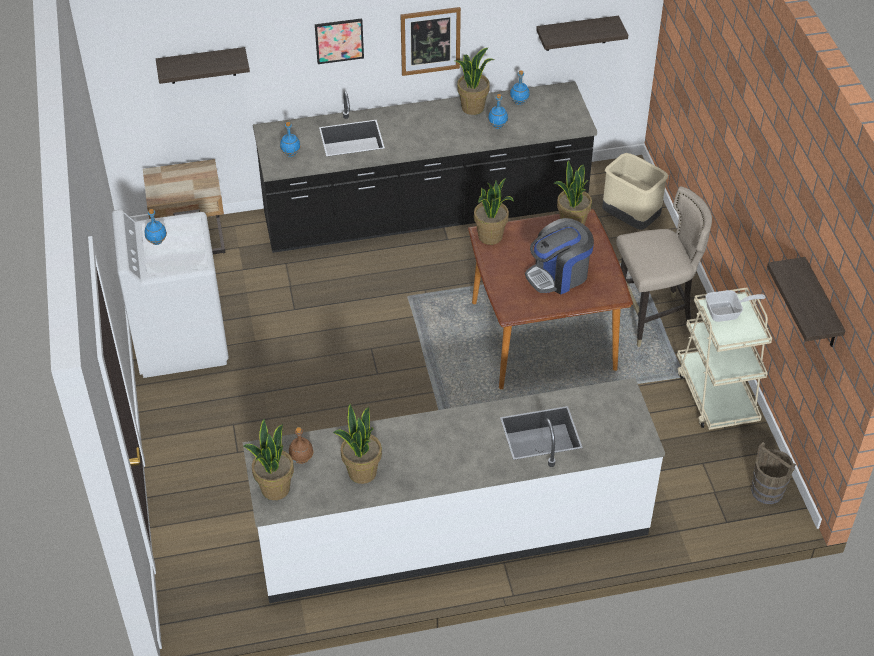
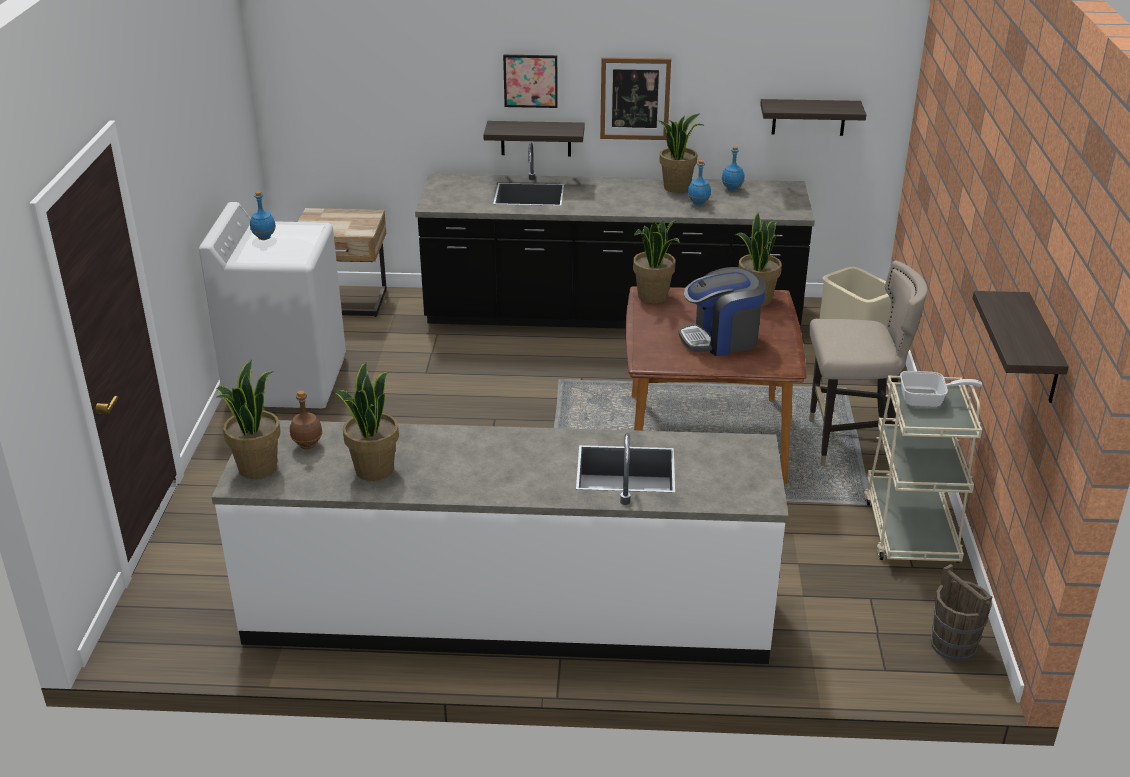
camera: 15 degrees right, 15 degrees down
(202, 65) = (377, 88): shelf -> shelf (536, 138)
(290, 154) = (455, 198): blue bottle -> none

